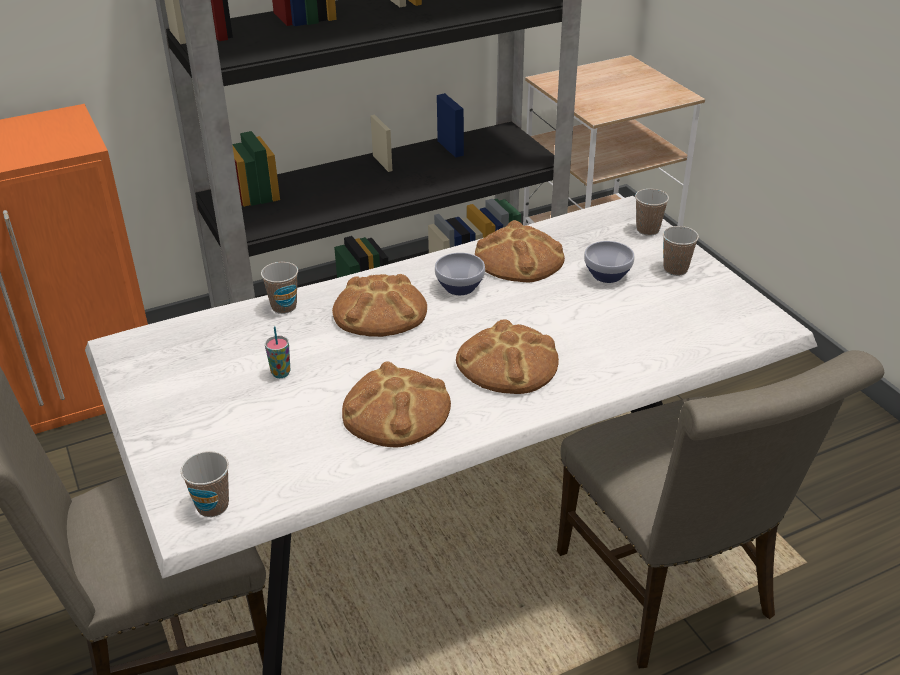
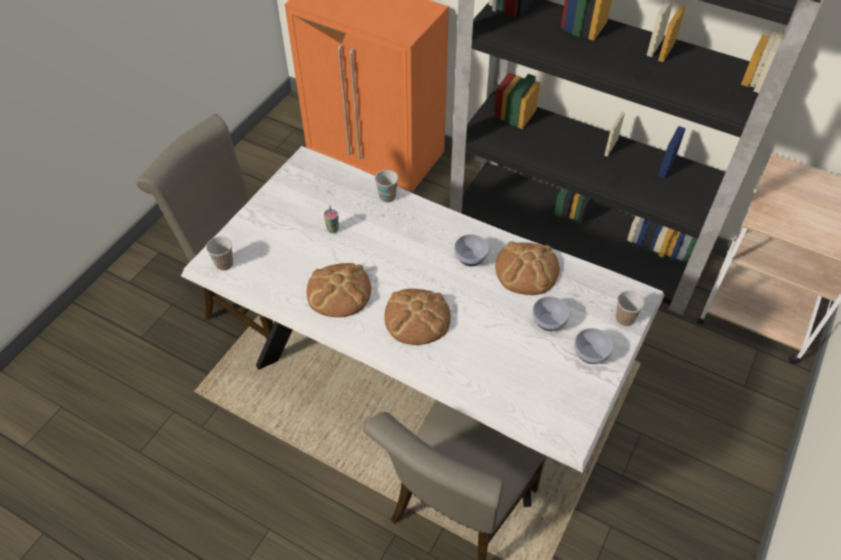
camera: 55 degrees right, 15 degrees up
(379, 311) = (417, 237): bread -> none
(675, 269) = (589, 355): cup -> bowl

